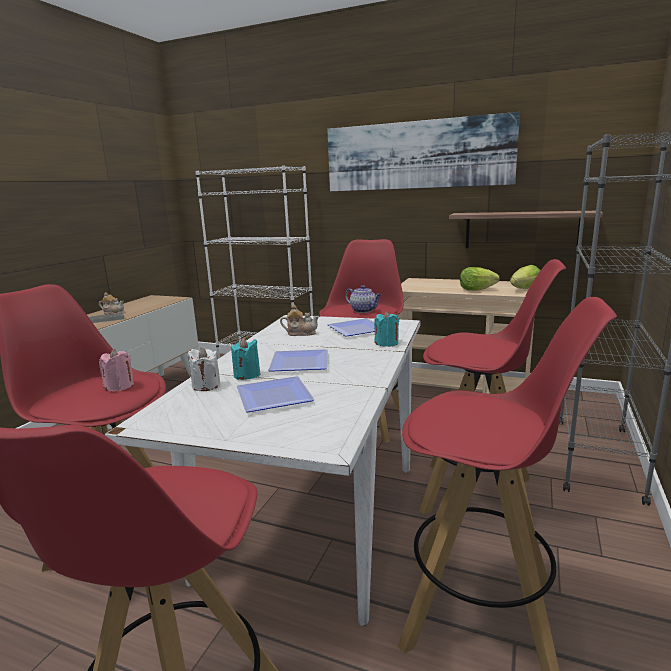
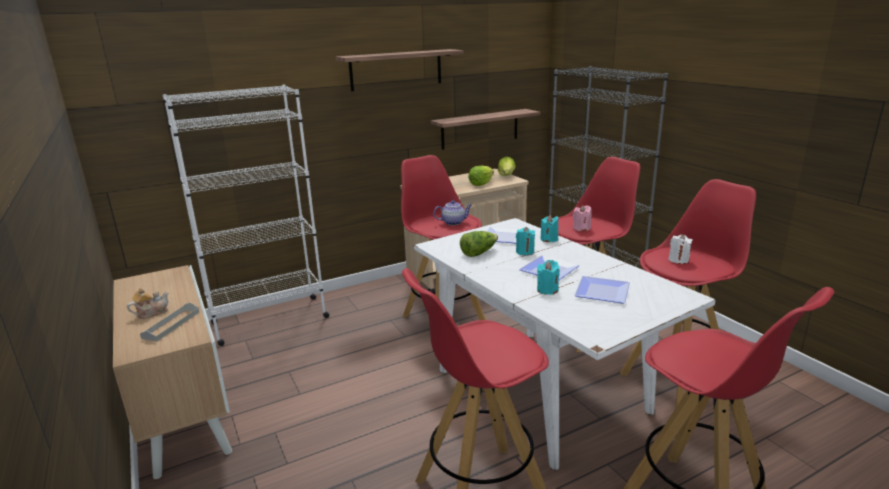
camera: 50 degrees left, 5 degrees up
(119, 386) = (494, 337): pink candle -> pink candle (581, 228)
(206, 386) = (550, 306): white candle -> white candle (678, 260)
(300, 333) = (478, 253): teapot -> lettuce
(333, 344) = (525, 252): none -> turquoise candle
(417, 155) = (396, 69): picture -> shelf

